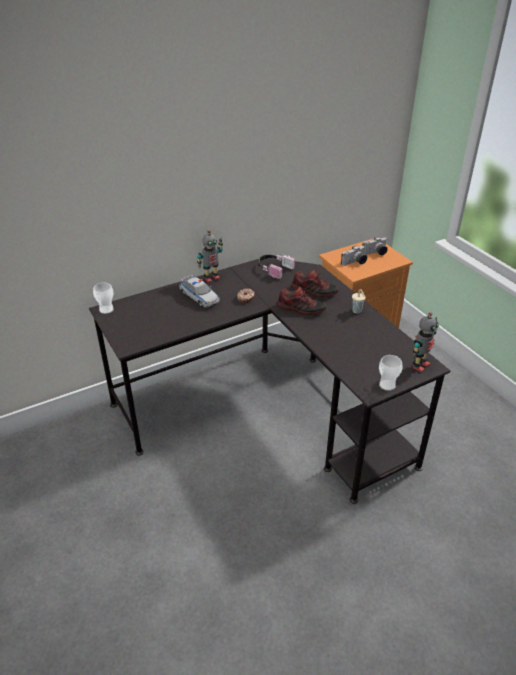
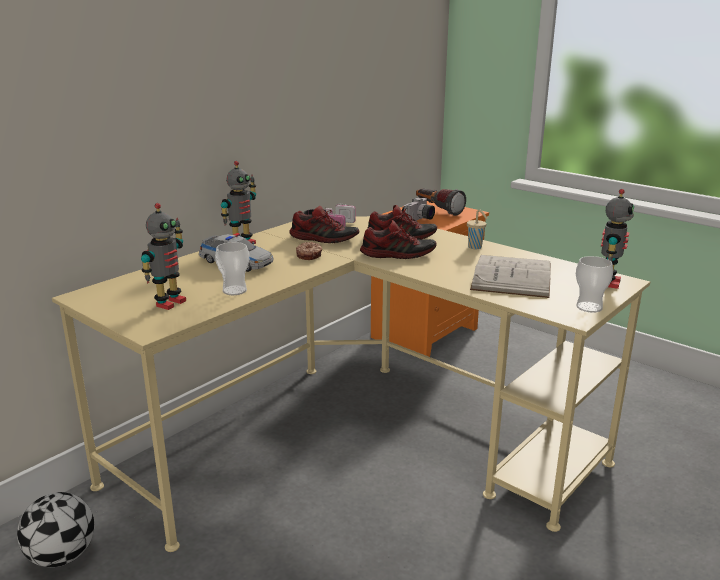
camera: 20 degrees left, 15 degrees down
(85, 442) = (61, 556): none -> football
(106, 310) = (86, 295): cup -> cup (234, 290)
(146, 326) = (169, 303): none -> toy robot
(264, 283) = (324, 239): none -> shoe
(267, 409) = (355, 440): black desk -> beige desk
(360, 345) = (512, 276): none -> white book
(375, 253) = (437, 210): camera -> flashlight

